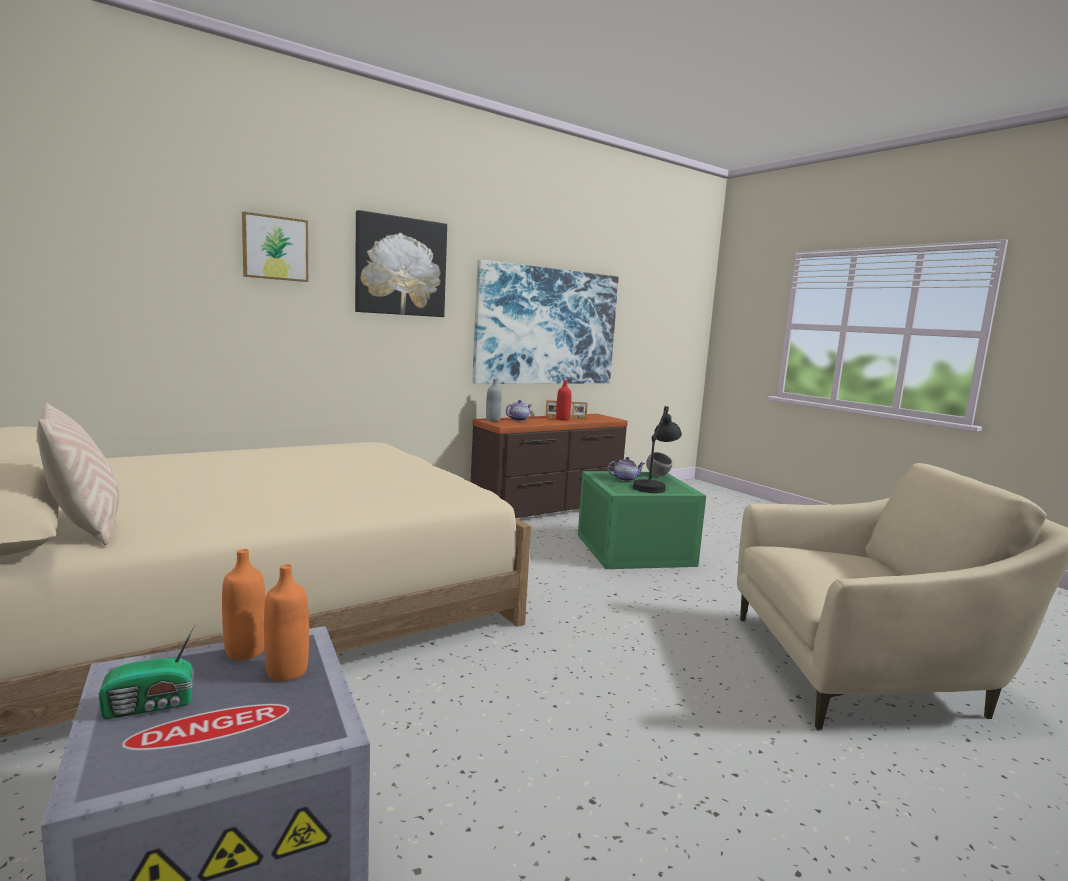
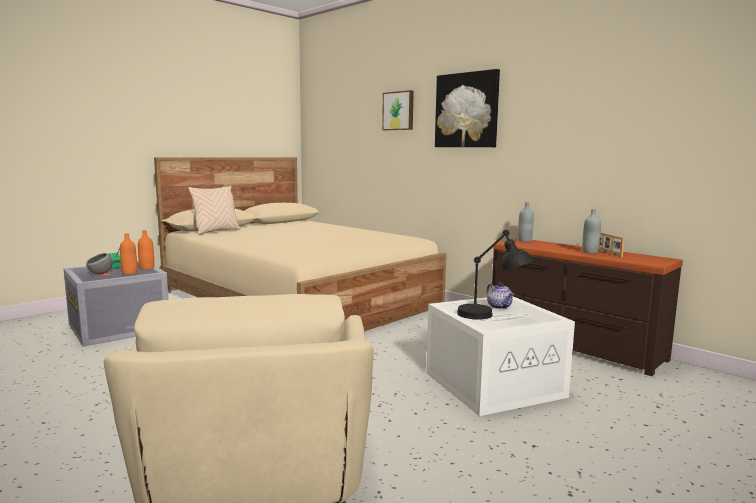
camera: 80 degrees right, 0 degrees up
(518, 419) = (546, 244): teapot -> none
(547, 326) = (608, 151): picture -> none
(562, 419) = (590, 252): red bottle -> grey bottle
(632, 549) = (494, 383): green storage box -> white storage box
(658, 475) = (547, 318): grey bowl -> grey bowl (100, 274)

